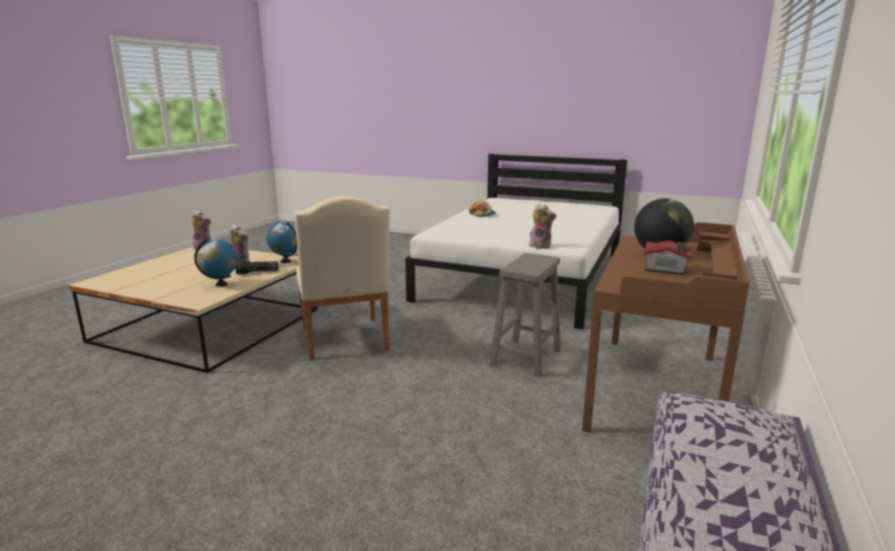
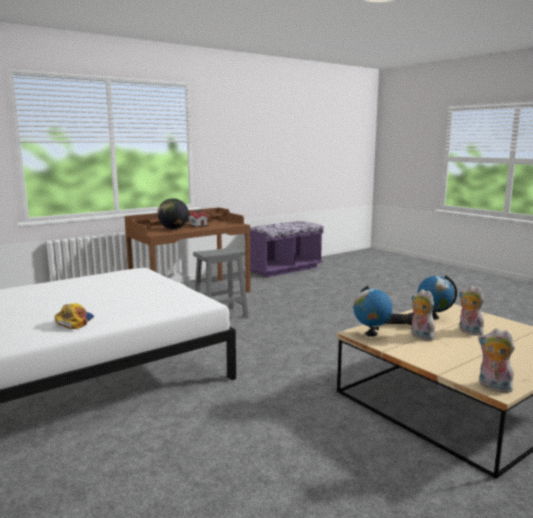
camera: 150 degrees left, 5 degrees down
(345, 341) = (327, 351): beige chair -> none
(541, 246) = (151, 275): plush toy -> plush toy (469, 331)

